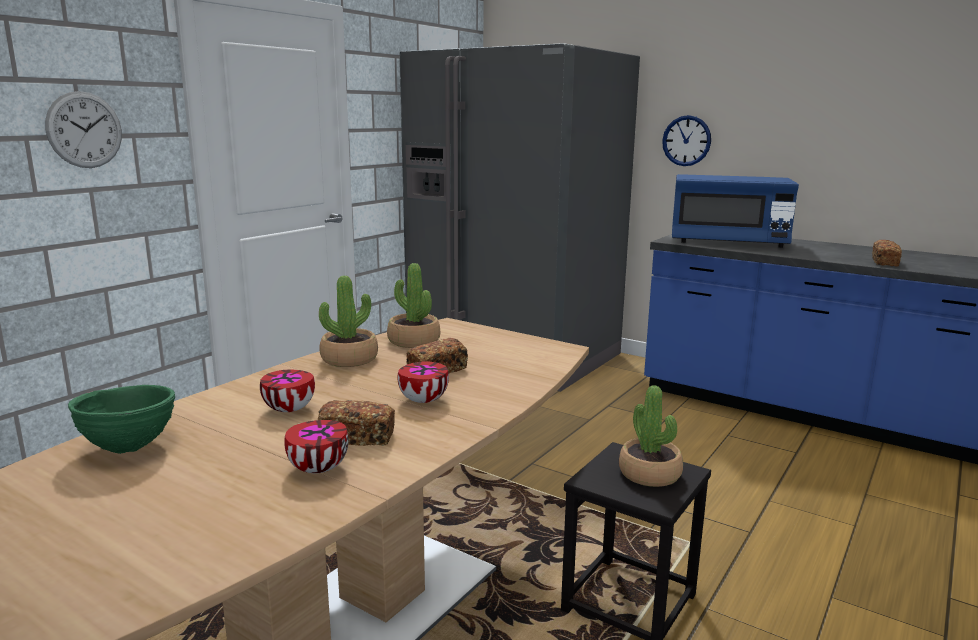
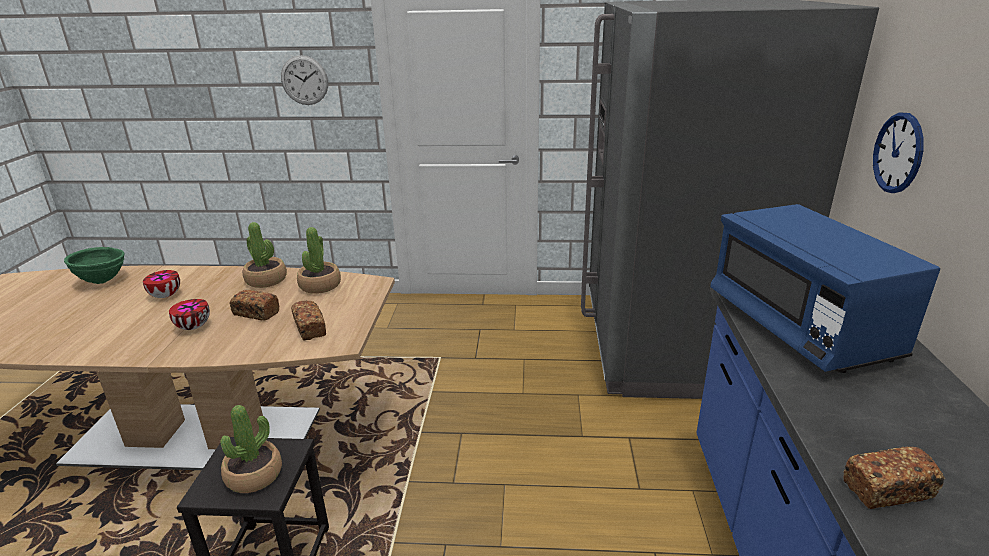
camera: 60 degrees right, 10 degrees up
(317, 468) = (77, 332): bowl -> none
(358, 437) = (124, 328): bread -> bread (310, 329)

